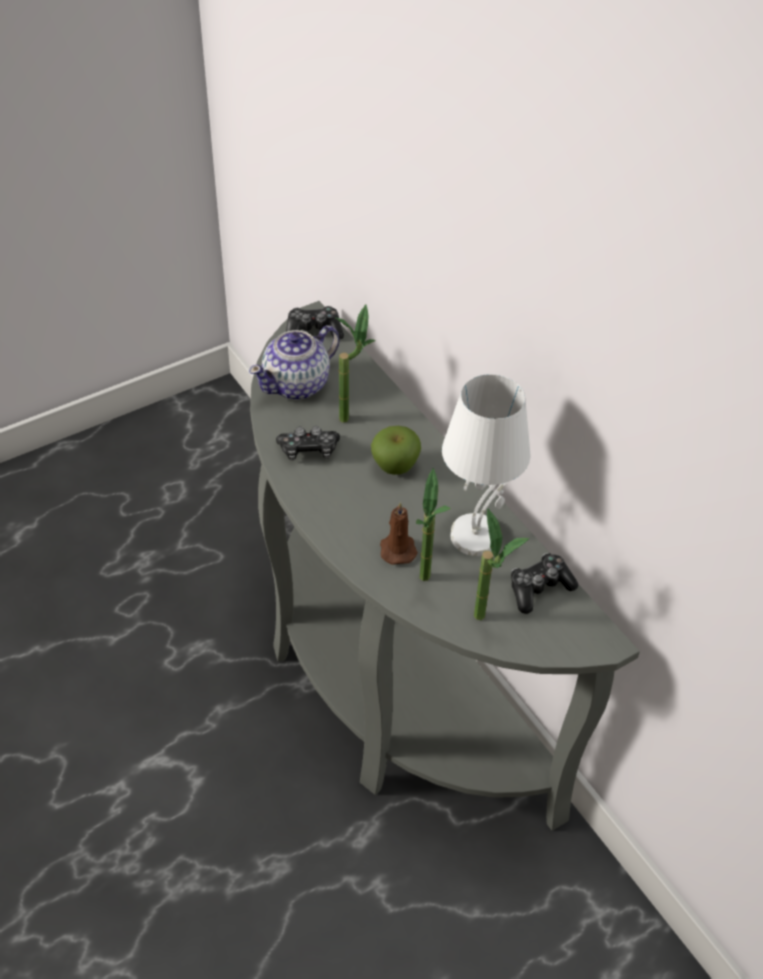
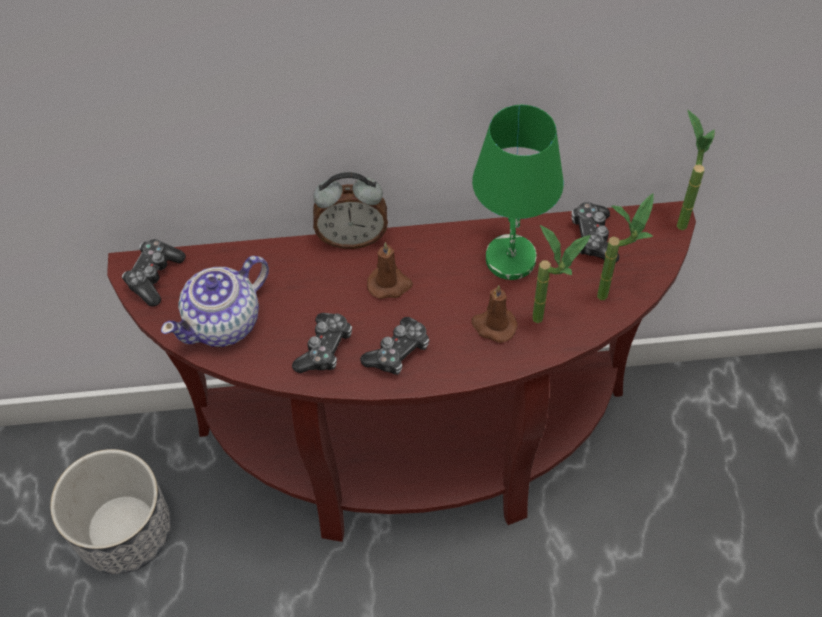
camera: 60 degrees left, 10 degrees up
(214, 517) = (125, 530): none -> planter
(297, 384) = (224, 322): teapot -> teapot turned 60 degrees clockwise
(332, 496) = (398, 352): none -> game controller
(352, 414) = (298, 291): potted plant -> potted plant (678, 217)
(385, 683) = (415, 457): grey console table -> brown console table
(395, 467) = (390, 284): apple -> brown candle
(426, 427) = (352, 237): none -> alarm clock
(476, 535) = (509, 257): white table lamp -> green table lamp

